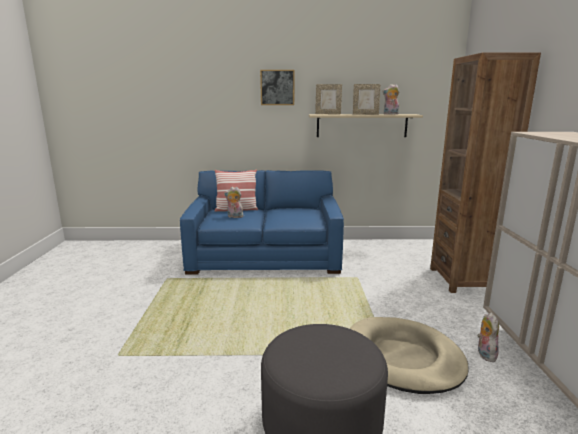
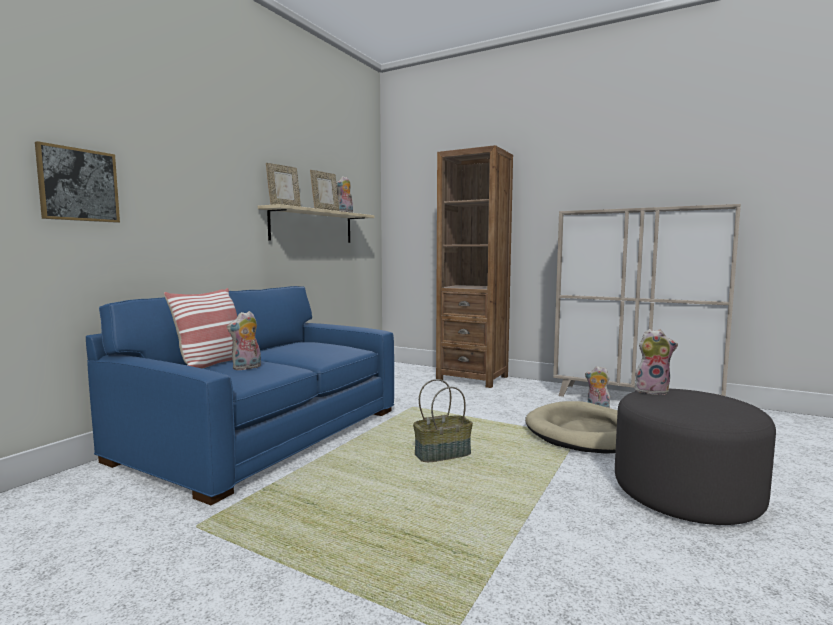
camera: 60 degrees left, 10 degrees down
(277, 87) = (215, 158): picture -> picture (78, 185)
(291, 308) = (442, 454): none -> basket
(341, 331) = (652, 390): none -> plush toy

